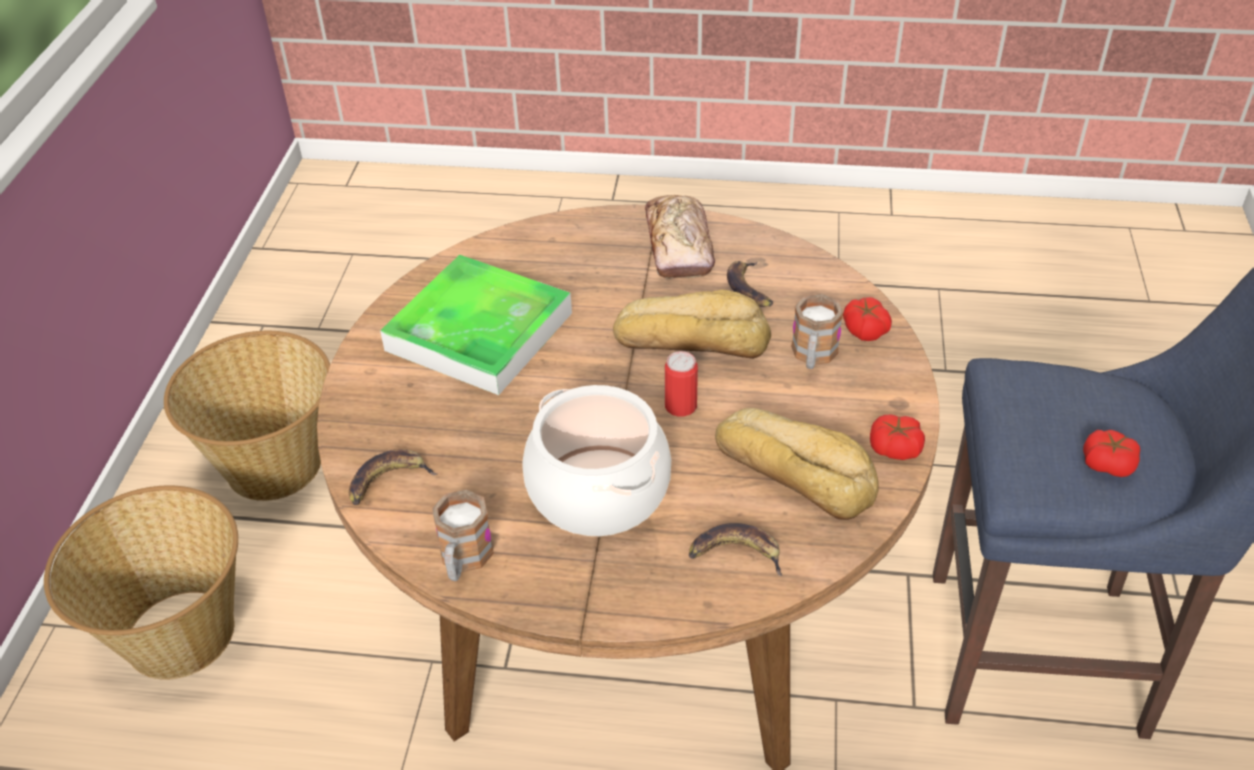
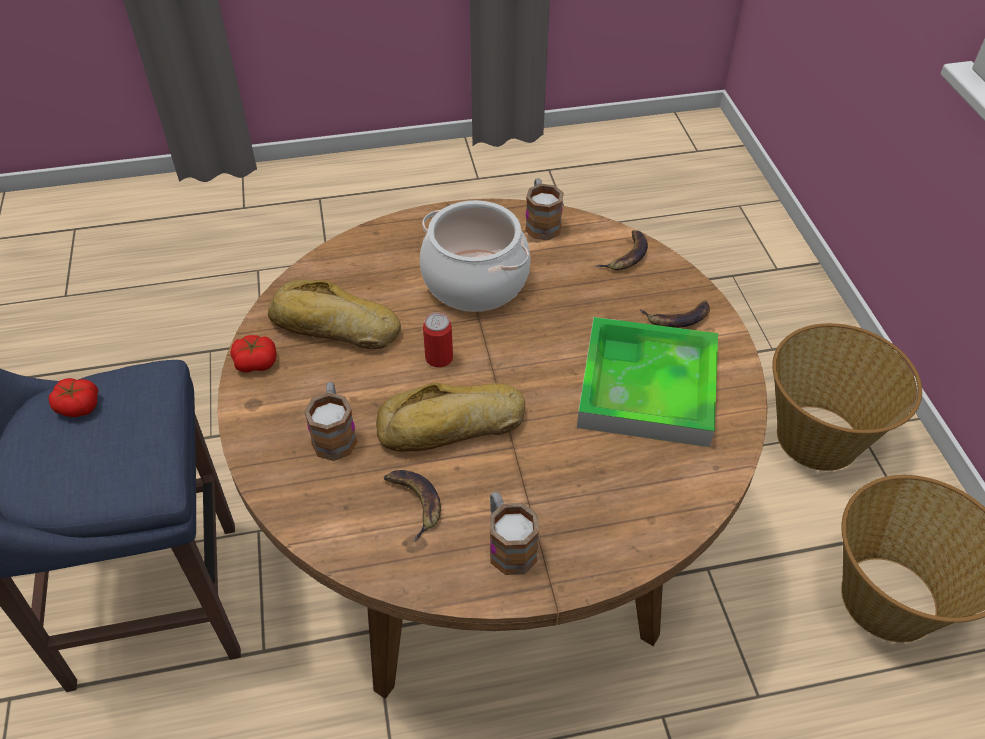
camera: 160 degrees right, 5 degrees up
(678, 246) = (508, 544): bread -> mug
(735, 553) = (365, 263): banana -> banana (678, 318)
(865, 329) = (287, 477): tomato -> none

